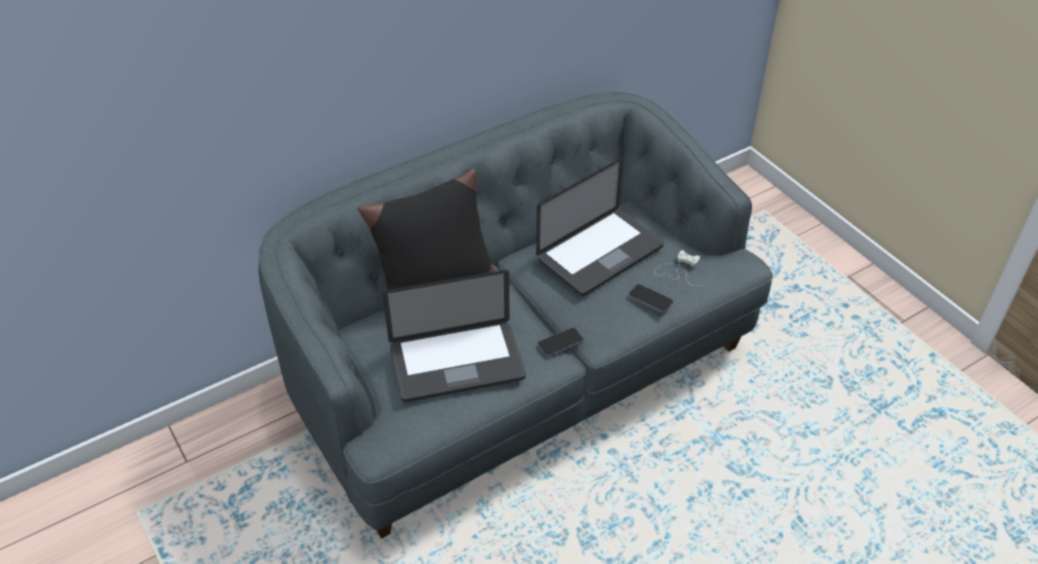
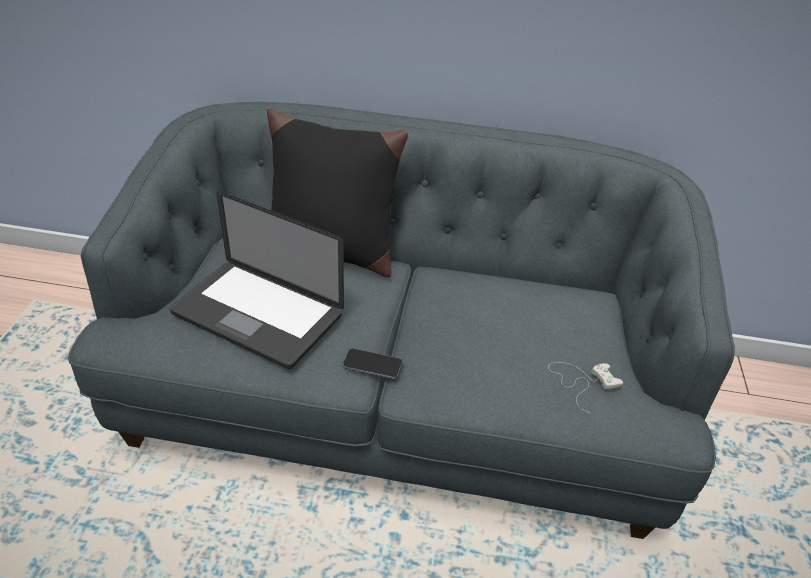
camera: 40 degrees right, 5 degrees down
(600, 253) = (514, 313): laptop -> none
(650, 299) = (513, 387): phone -> none

